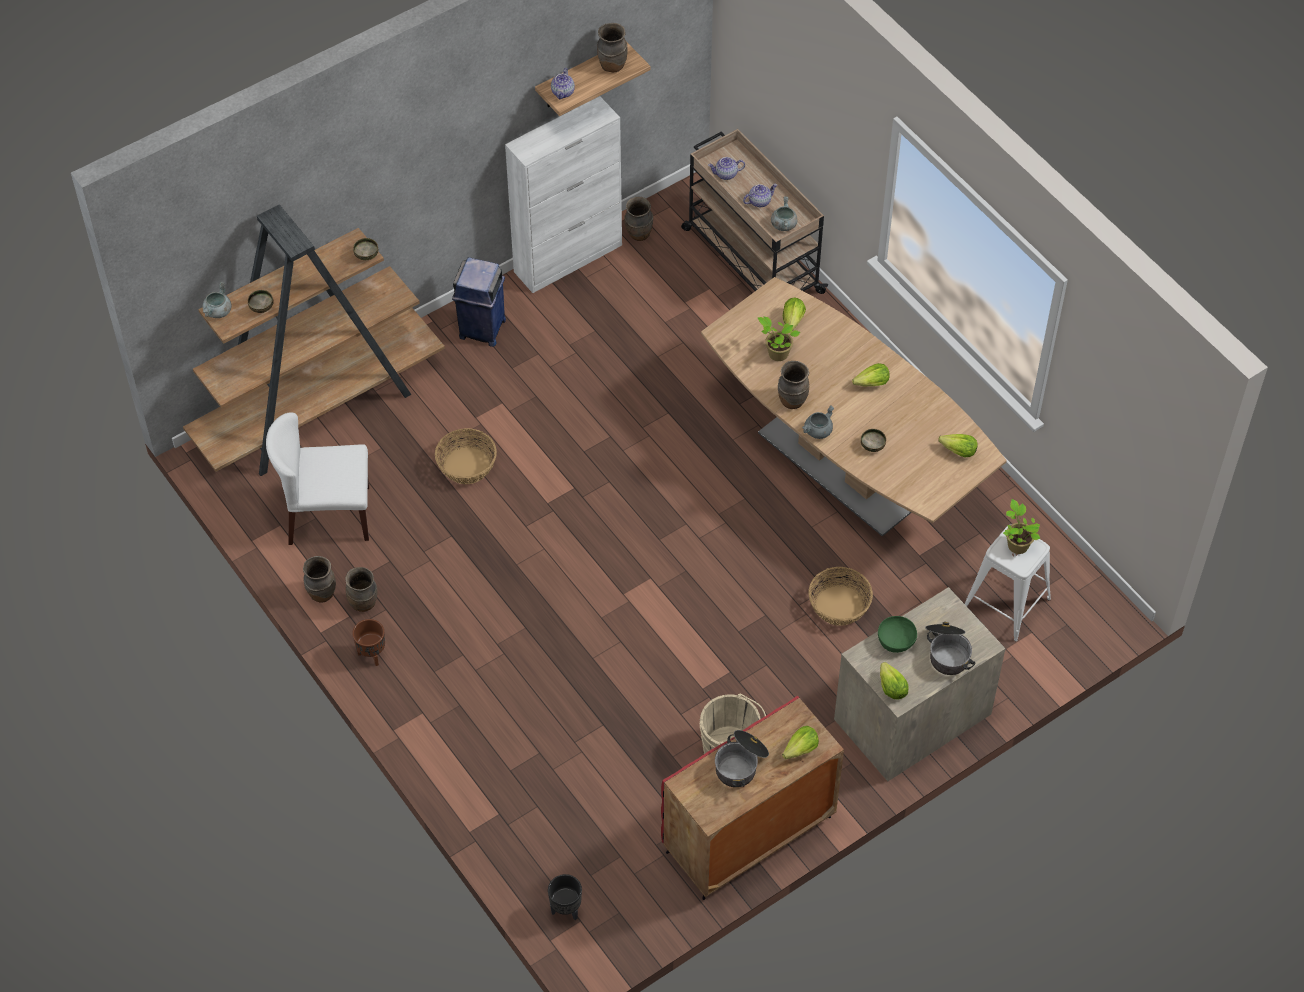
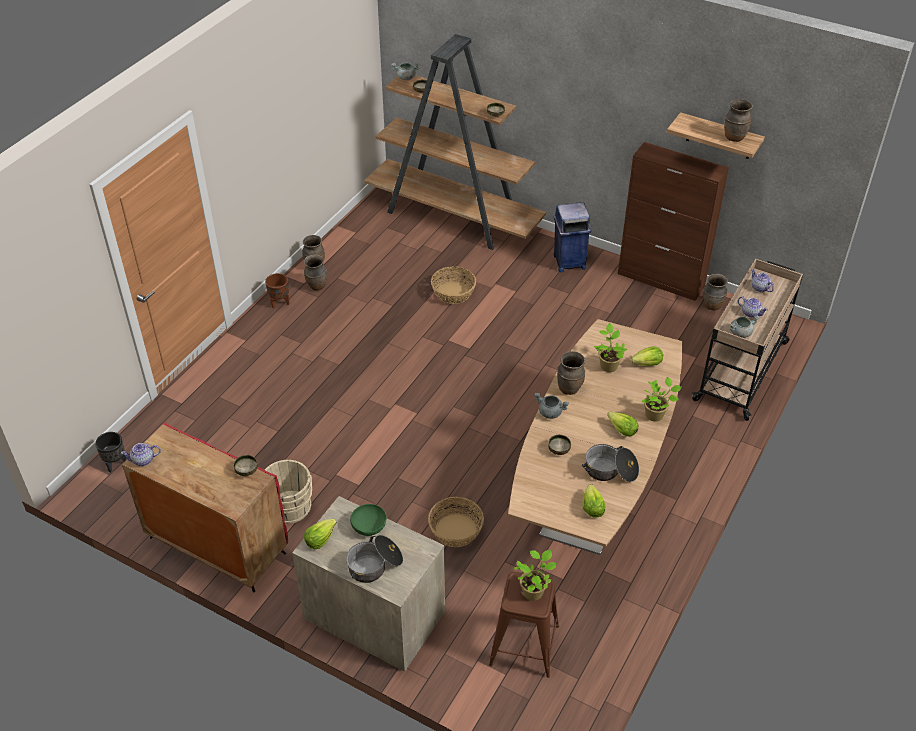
camera: 65 degrees right, 10 degrees down
(328, 515) = (375, 248): white chair -> none
(563, 92) = (686, 125): teapot -> teapot (143, 460)
(568, 258) = (661, 280): white cabinet -> brown cabinet
(741, 764) = (195, 462): cooking pot -> cooking pot (610, 471)
(778, 720) = (246, 471): none -> bowl
(800, 749) = (224, 493): lettuce -> none
(866, 347) = (656, 415): none -> potted plant
(1006, 603) = (524, 645): white stool -> brown stool

